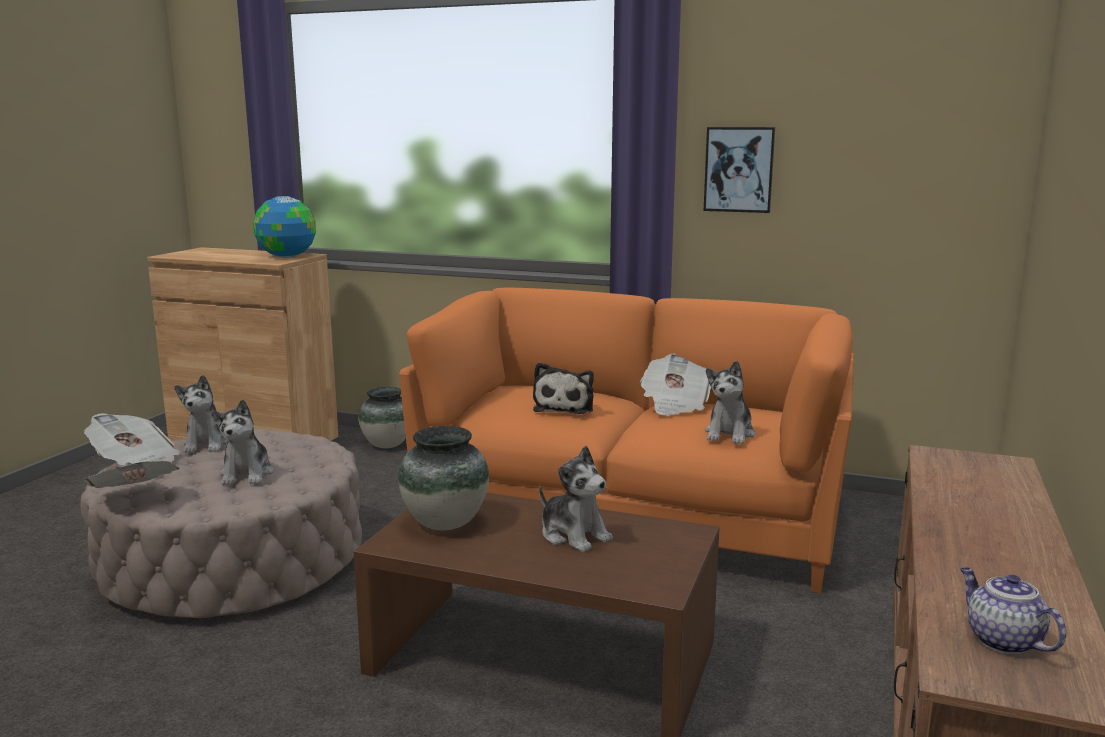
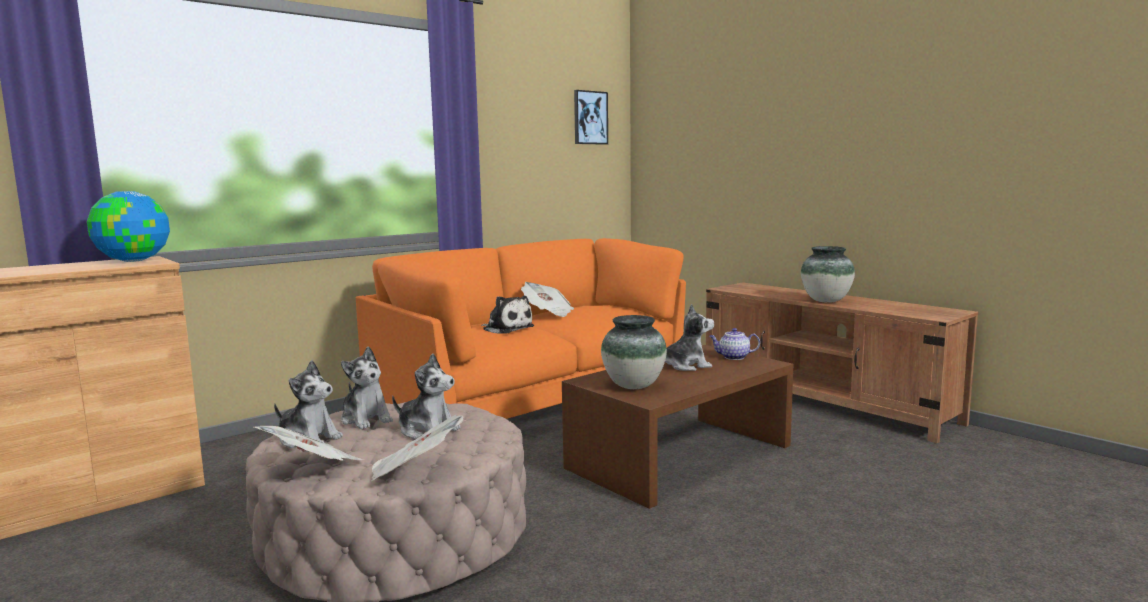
camera: 60 degrees left, 5 degrees down
(386, 445) = (253, 444): vase -> vase (825, 301)
(729, 434) = (613, 314): plush toy -> plush toy (366, 419)
(739, 169) = (502, 157): picture -> picture (590, 117)
(1002, 640) = (912, 310): teapot -> teapot (733, 357)

